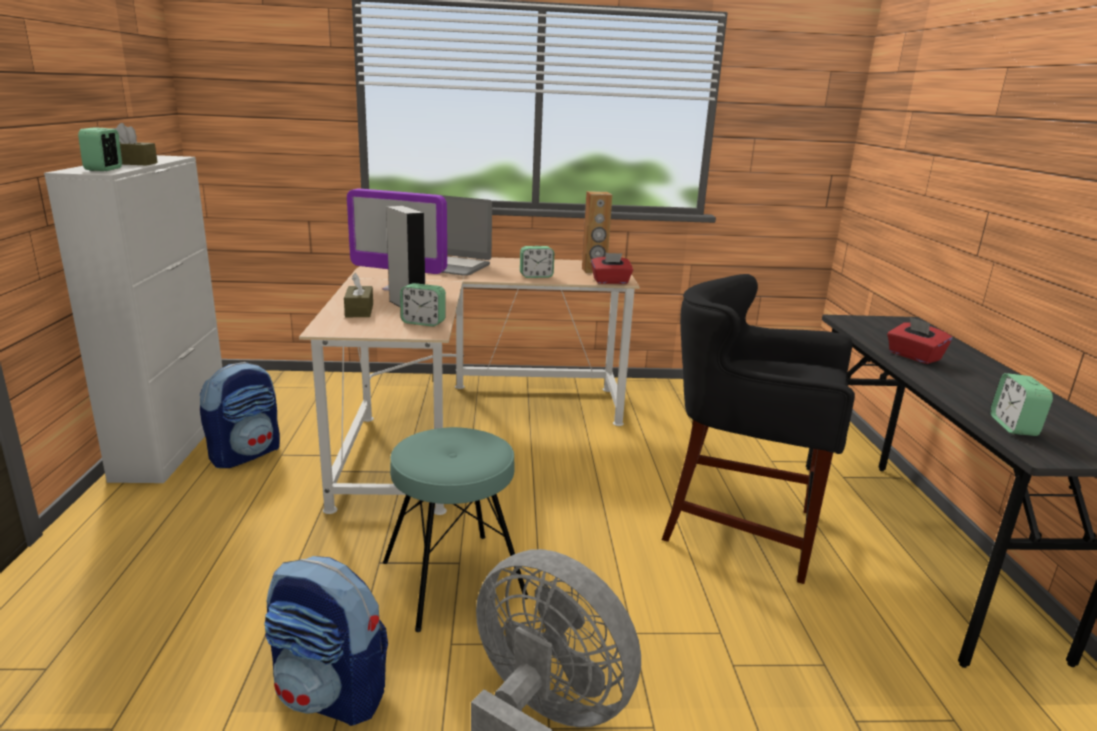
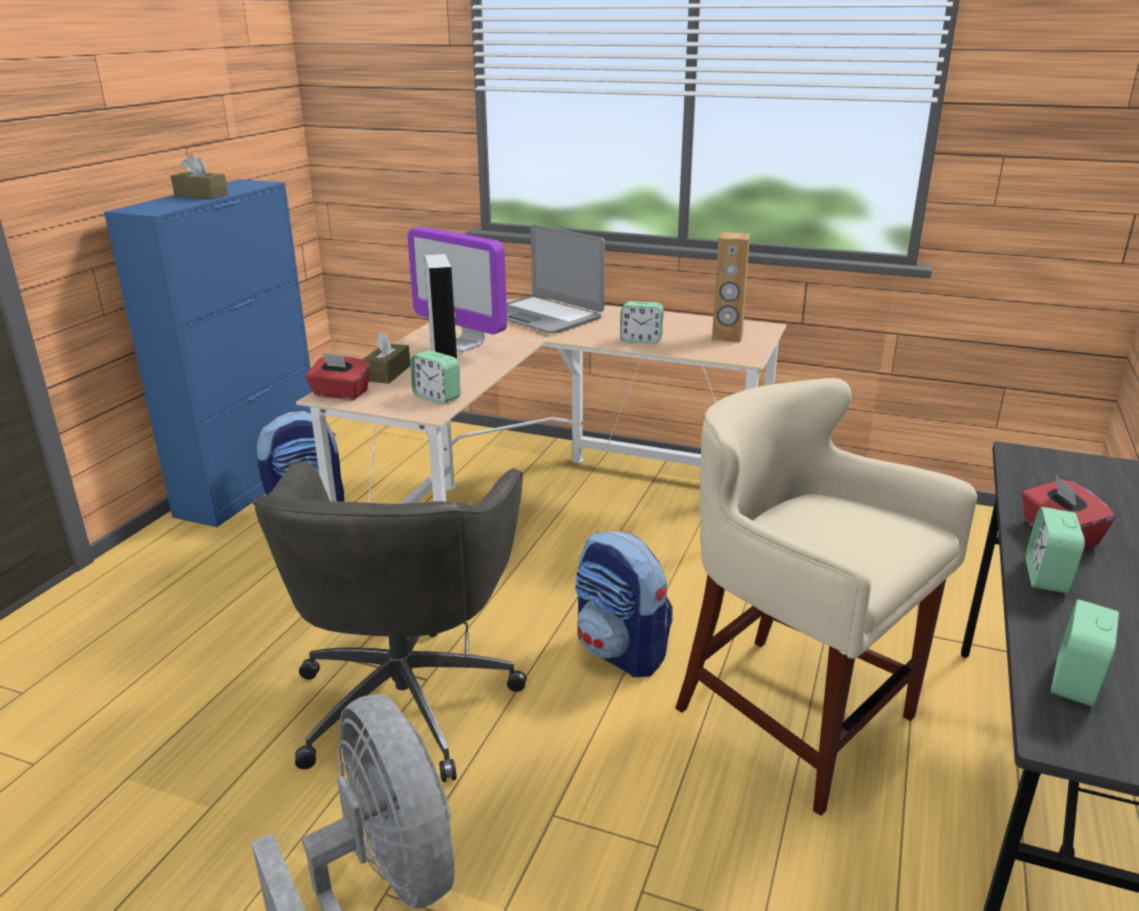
camera: 25 degrees right, 5 degrees up
(104, 169) = (162, 206): alarm clock -> alarm clock (1046, 576)
(174, 442) = (253, 483): white cabinet -> blue cabinet
(331, 694) = (215, 788): backpack -> backpack (621, 651)
(453, 579) = (407, 697): turquoise stool -> grey office chair
(611, 281) = (730, 357): red tissue box -> red tissue box (340, 393)
(741, 528) = (793, 718): black stool -> beige stool

